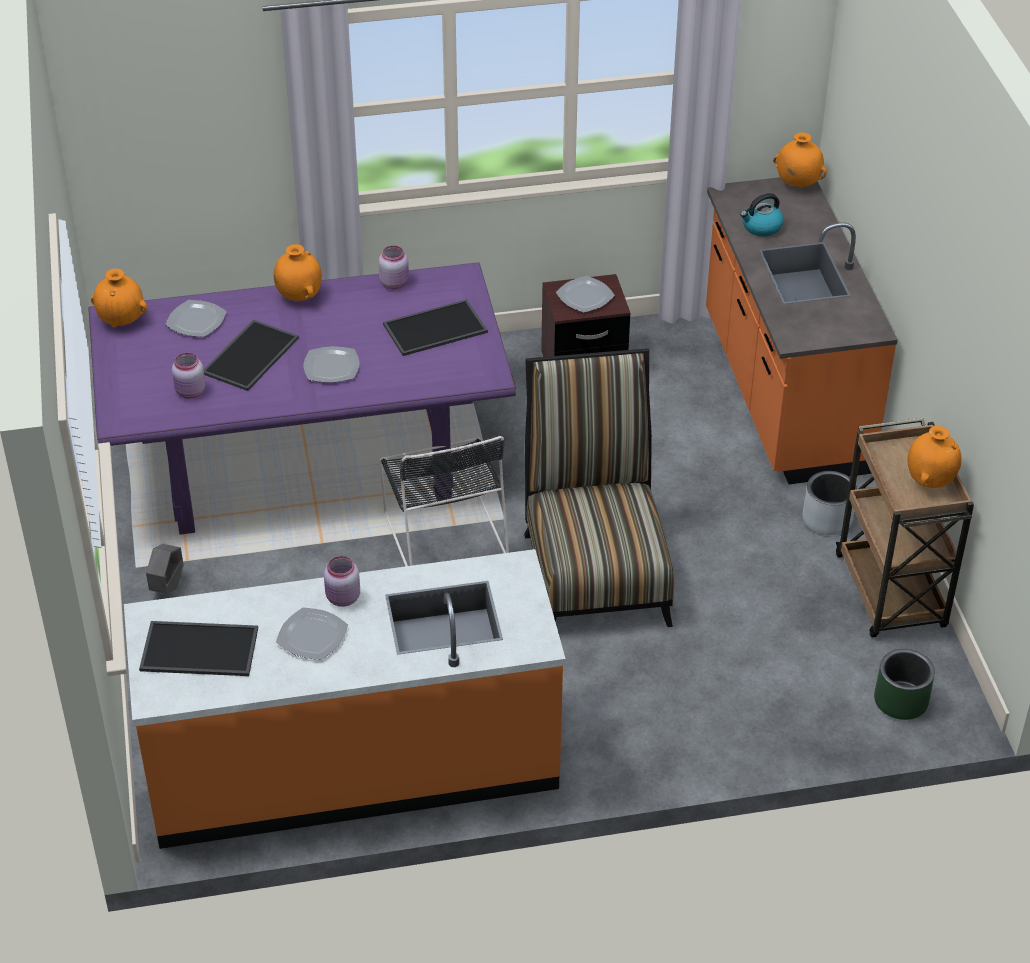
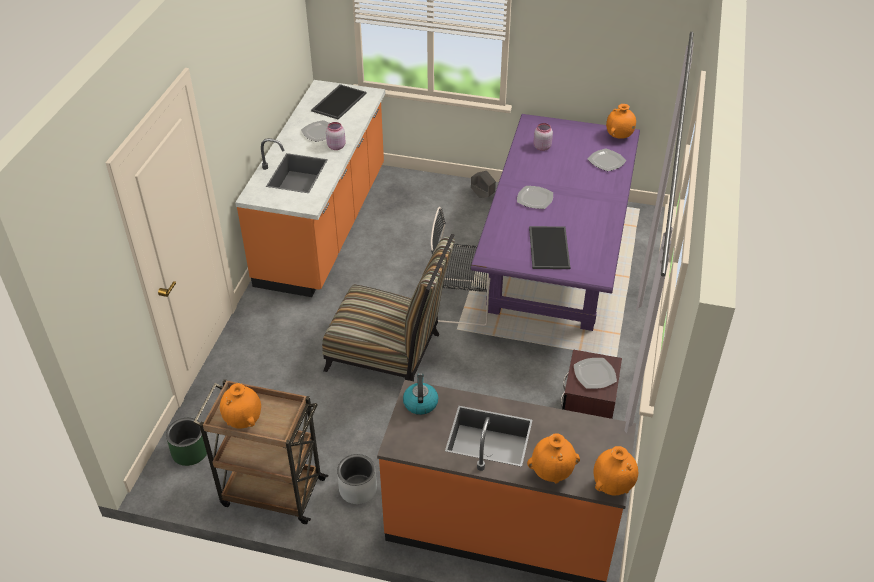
camera: 115 degrees right, 0 degrees up
(249, 354) = (563, 173): tray -> none
(299, 296) = (611, 202): orange vase -> orange vase (552, 473)
(395, 283) = (606, 244): pink jar -> none
(761, 227) = (561, 433): kettle -> kettle (420, 403)

